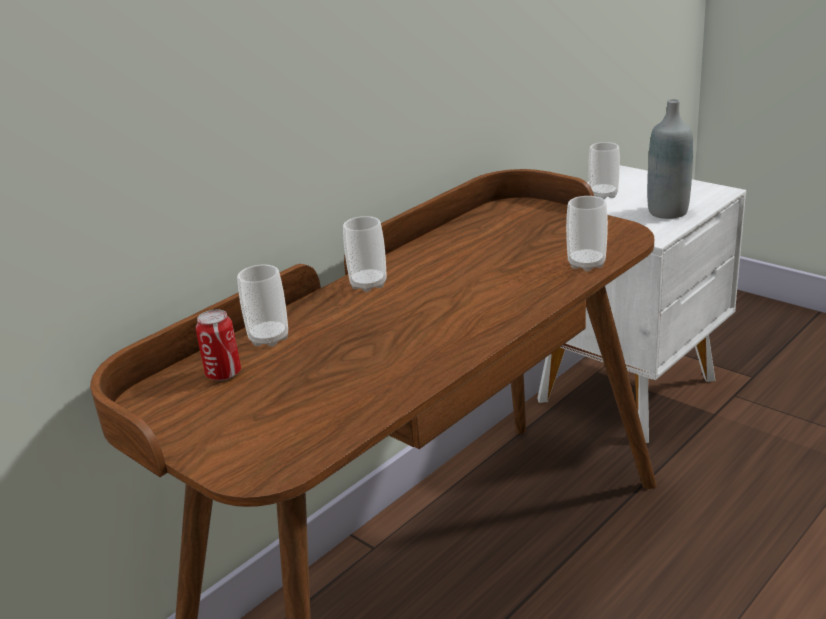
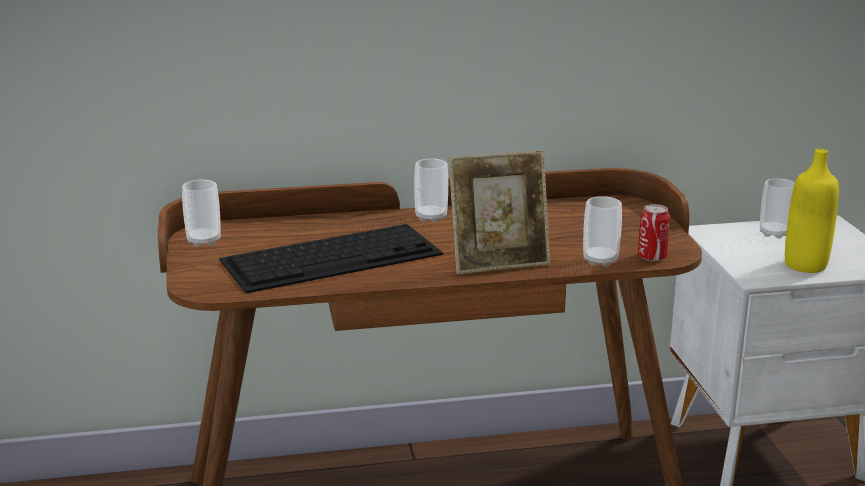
camera: 35 degrees right, 5 degrees down
(223, 373) = (264, 233): can -> can (652, 257)
(269, 338) = (319, 225): cup -> cup (204, 241)
(344, 366) = (333, 256): none -> keyboard
(510, 302) = (499, 262): none -> picture frame
(667, 212) = (805, 265): grey bottle -> yellow bottle

